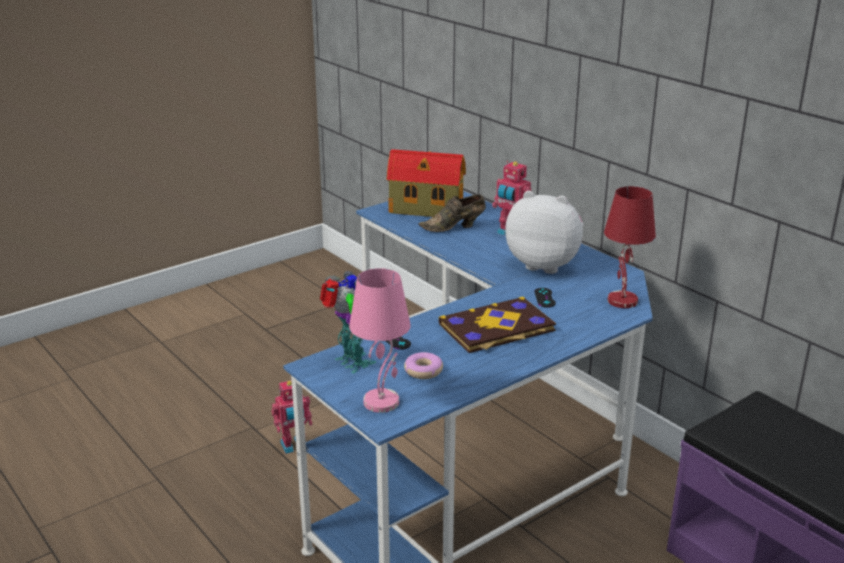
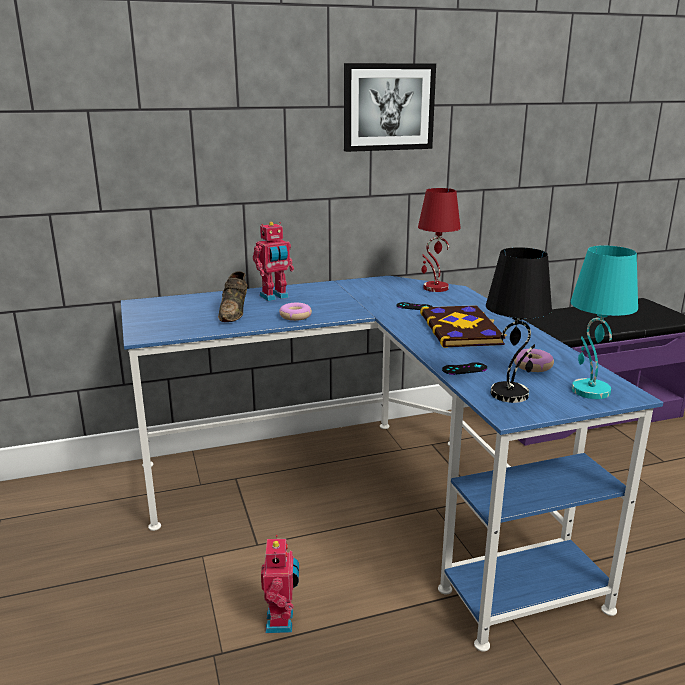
camera: 70 degrees left, 5 degrees down
(352, 364) = (510, 393): toy robot -> black table lamp
(381, 401) = (589, 390): pink table lamp -> turquoise table lamp
(424, 209) = (172, 317): toy house -> none
(466, 251) = (295, 316): none -> donut
(544, 264) = (351, 297): plush toy -> none
(670, 81) = (388, 107): none -> picture

